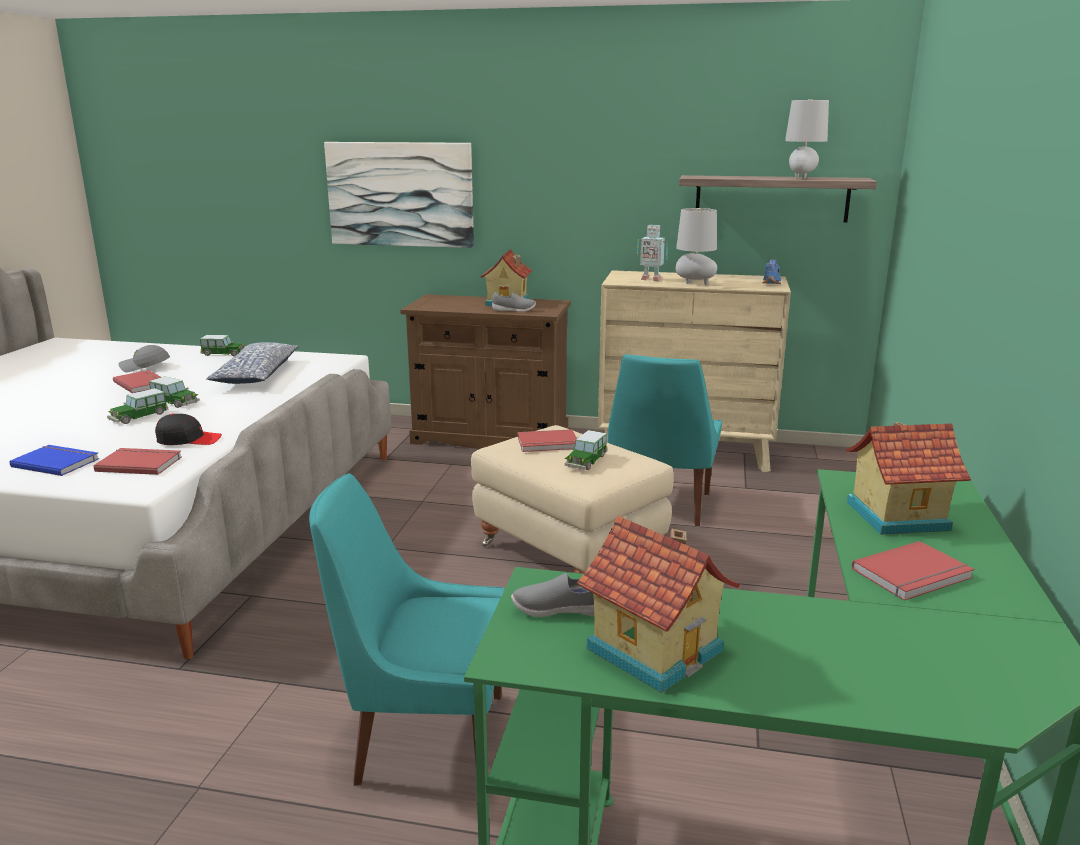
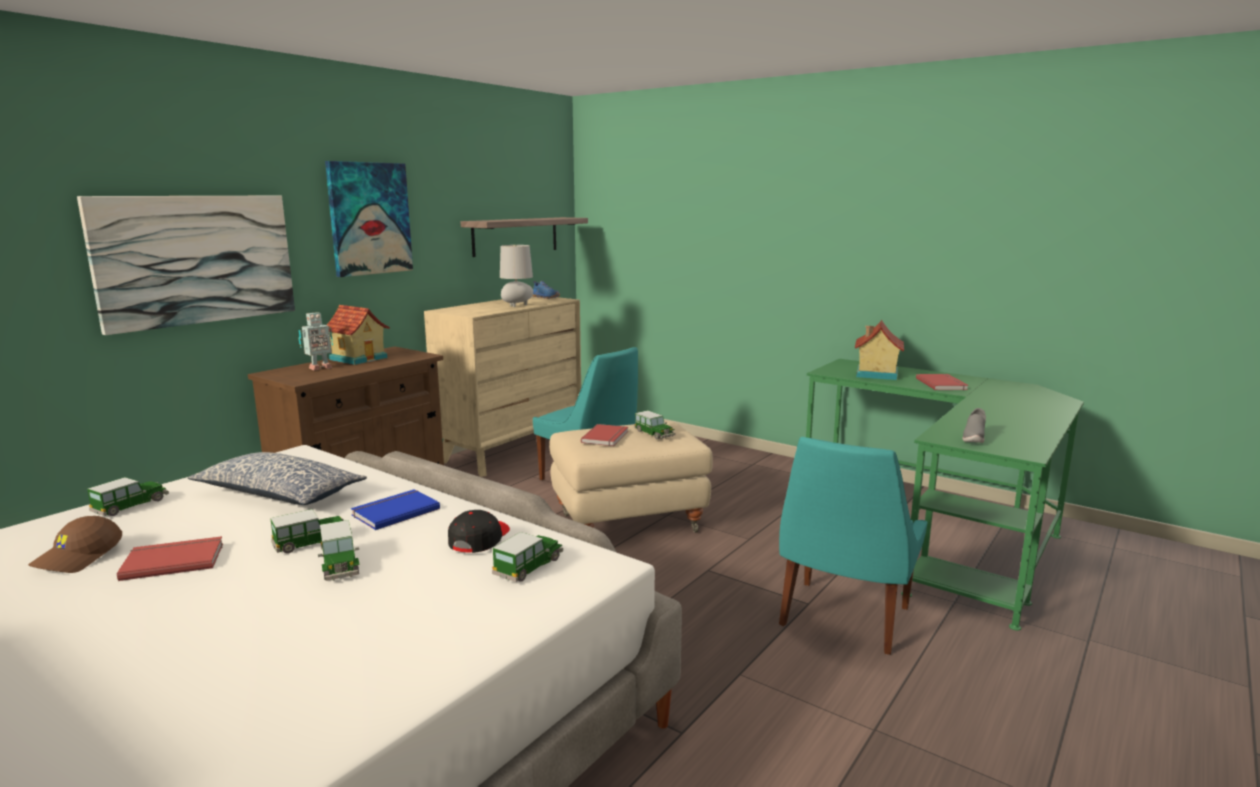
camera: 65 degrees left, 5 degrees down
(57, 462) = (460, 617): blue book -> blue book (394, 511)
(140, 463) = (529, 566): red book -> toy car
(145, 367) = (79, 558): grey cap -> brown cap
(514, 310) = (394, 360): grey shoe -> none
(562, 167) = (369, 218): none -> picture
(650, 279) = (481, 309): toy robot -> toy robot (319, 368)
(656, 648) = (1013, 429): toy house -> none
(802, 178) = (543, 218): grey table lamp -> none

